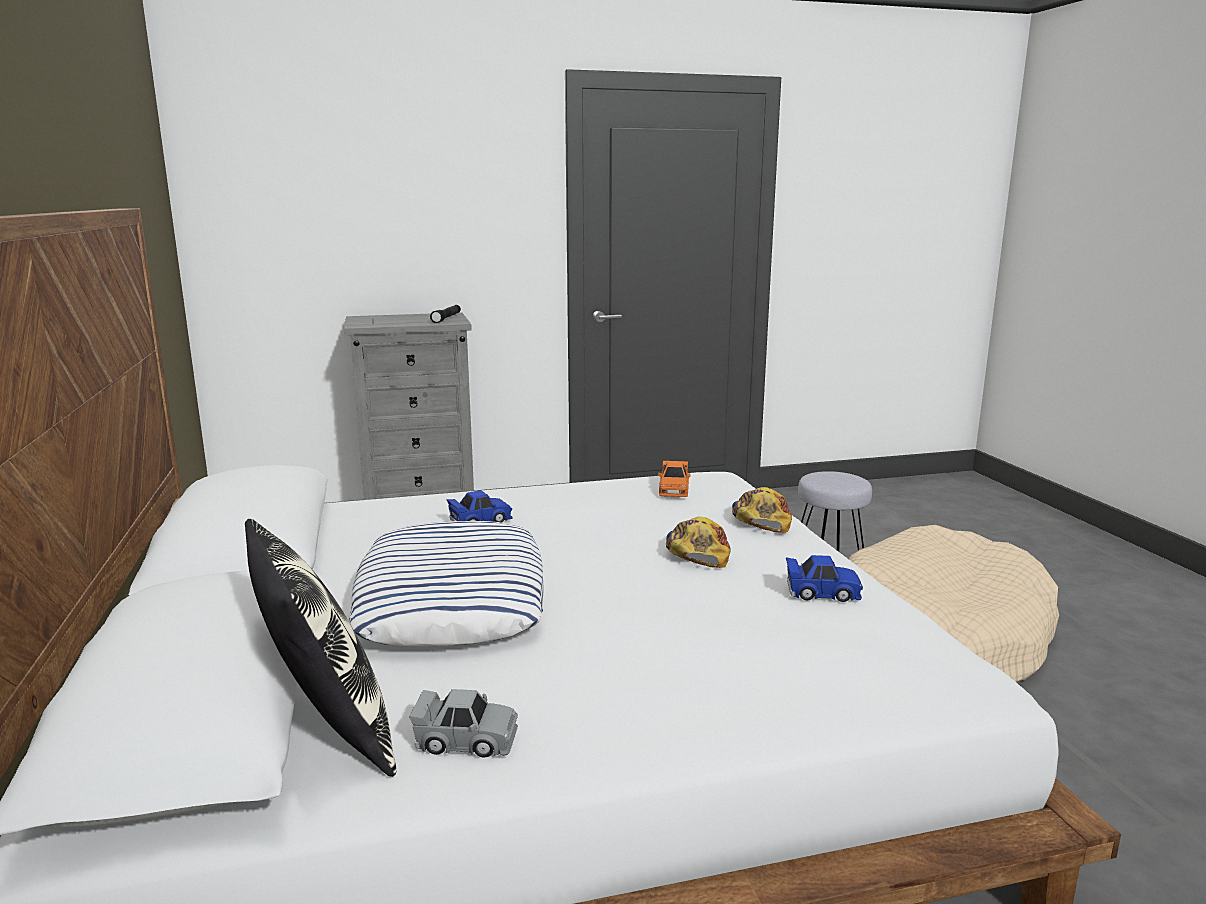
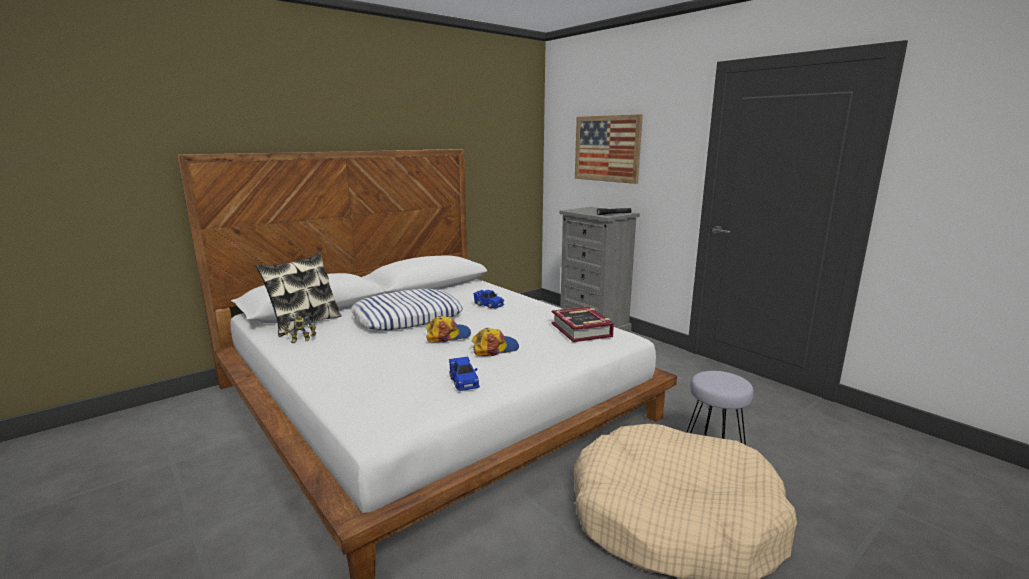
camera: 65 degrees right, 0 degrees up
(364, 203) = (607, 148): none -> picture
(466, 740) = (301, 341): grey toy car -> toy robot
(674, 490) = (581, 330): orange toy car -> book
(760, 519) = (559, 355): cap -> cap (448, 335)

